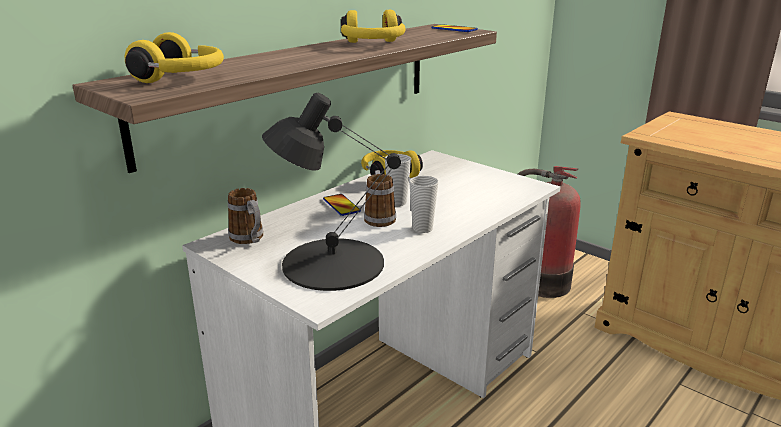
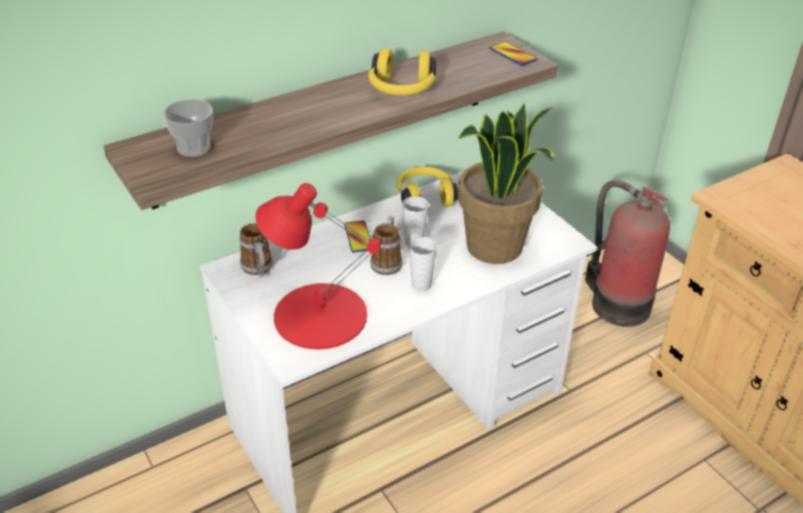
camera: 15 degrees right, 15 degrees up
(182, 78) = (194, 148): yellow headphones -> cup
(331, 263) = (319, 315): black table lamp -> red table lamp
(473, 197) = (495, 247): none -> potted plant

